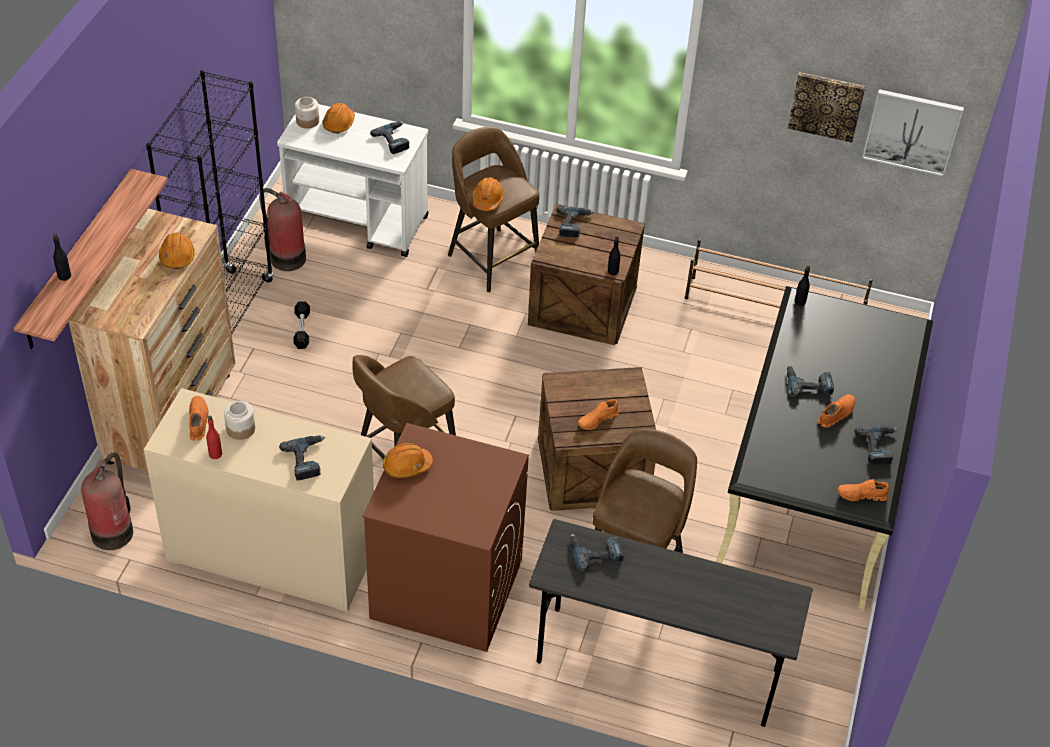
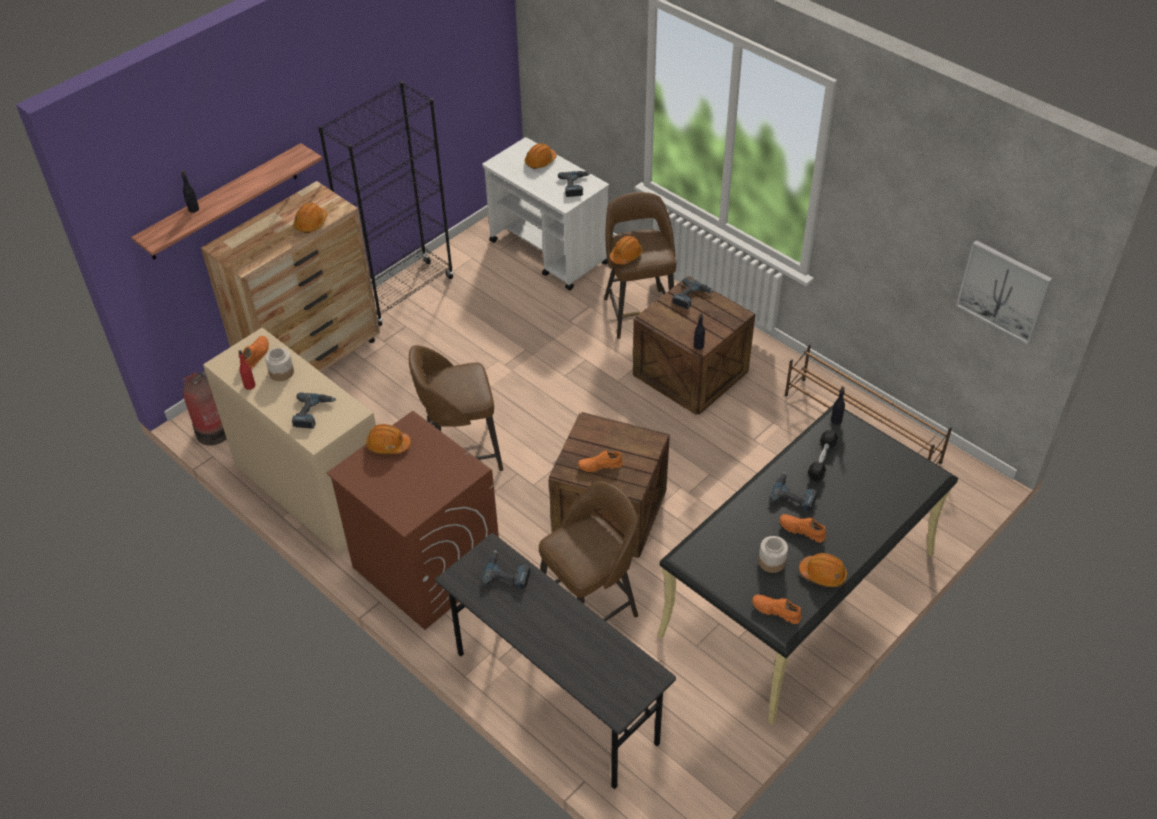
camera: 30 degrees right, 0 degrees up
(285, 257) = (475, 263): fire extinguisher -> none
(302, 330) = (451, 323): black dumbbell -> black dumbbell (822, 460)
(307, 121) = (517, 153): jar -> jar (771, 562)
(826, 105) = (929, 245): picture -> none
(836, 414) = (802, 530): orange shoe -> orange shoe turned 135 degrees counterclockwise
(879, 447) = (823, 574): power drill -> orange hard hat

